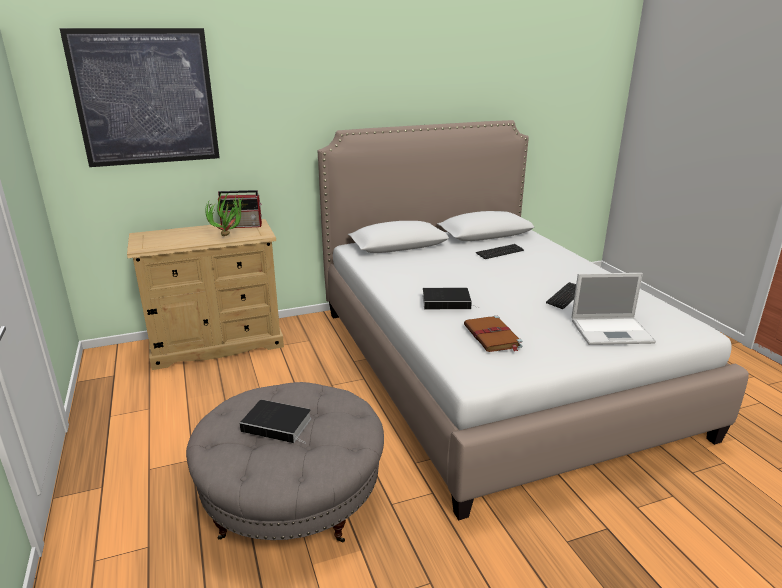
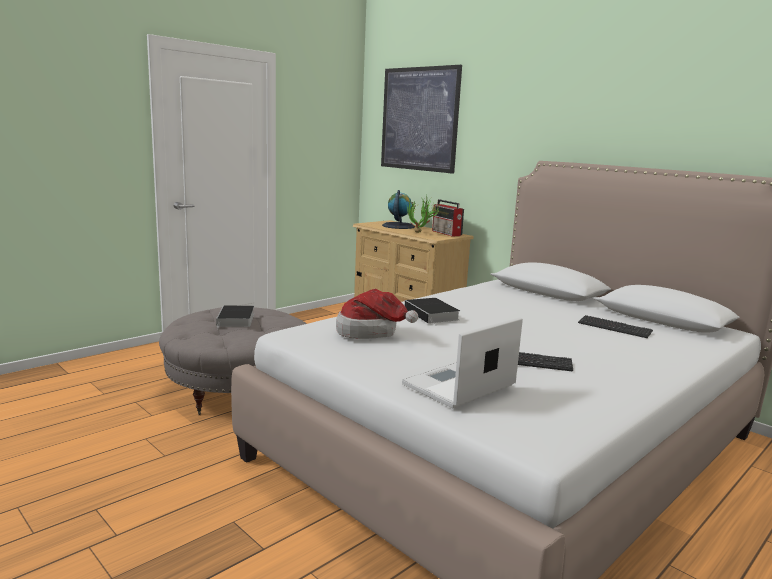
camera: 65 degrees right, 10 degrees down
(175, 236) = (398, 226): none -> globe
(492, 336) = (371, 332): brown book -> hat
(612, 331) = (457, 386): laptop -> laptop turned 75 degrees clockwise

